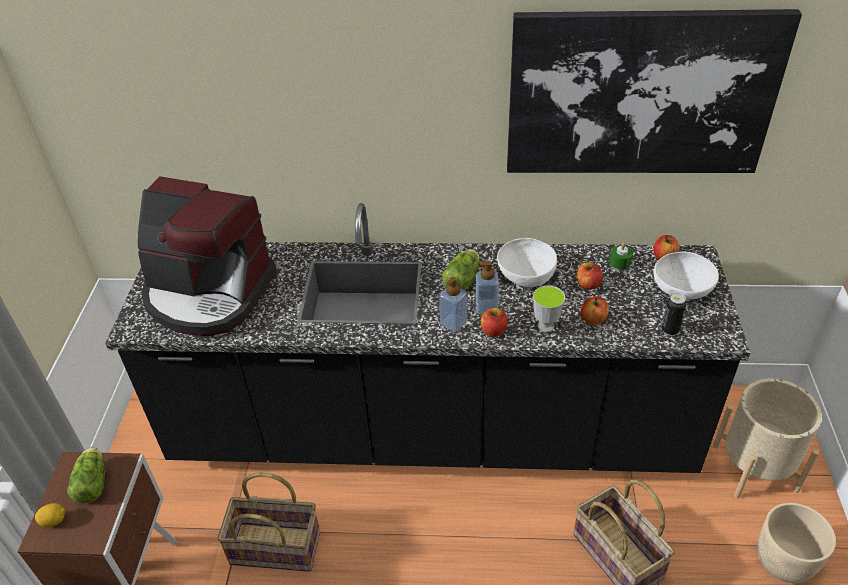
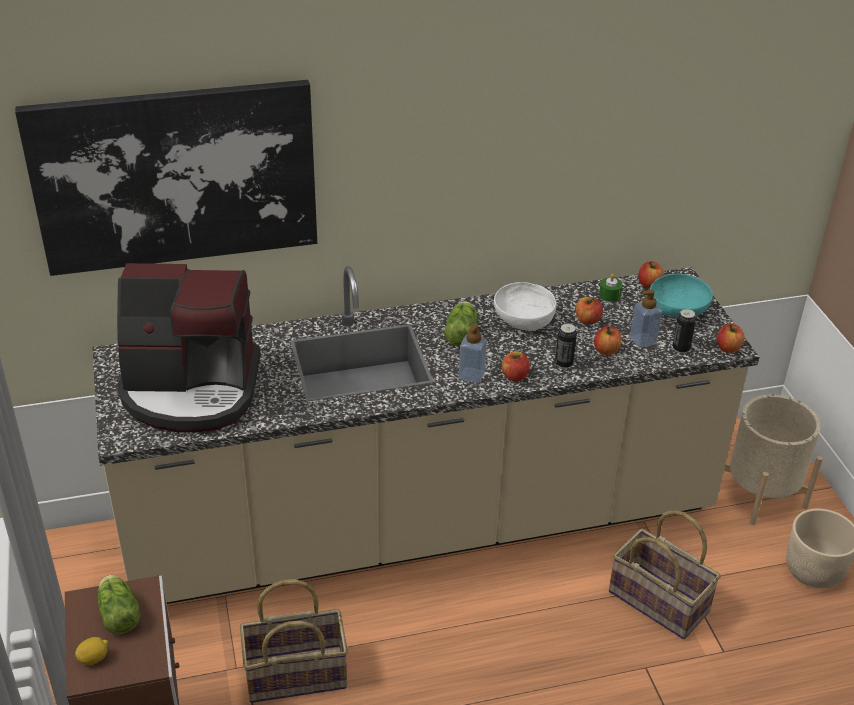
camera: 20 degrees left, 5 degrees down
(430, 434) = (422, 527): black counter -> beige counter
(486, 307) = (498, 356): soap dispenser -> soap dispenser (643, 340)
(546, 326) = (564, 364): cup -> can
(640, 94) = (616, 122): picture -> picture (176, 176)
(681, 290) = (677, 312): white bowl -> turquoise bowl
(720, 338) = (728, 348): none -> apple

